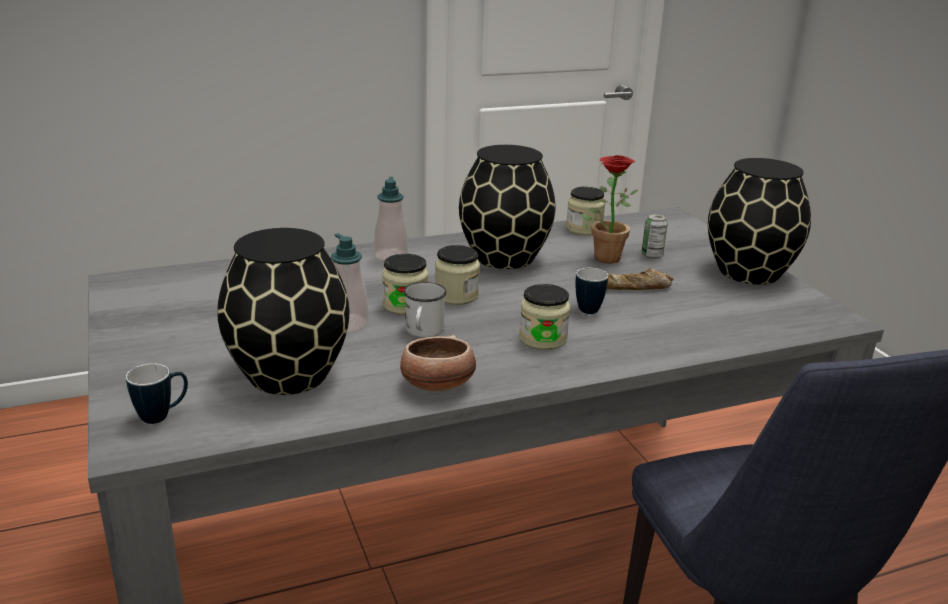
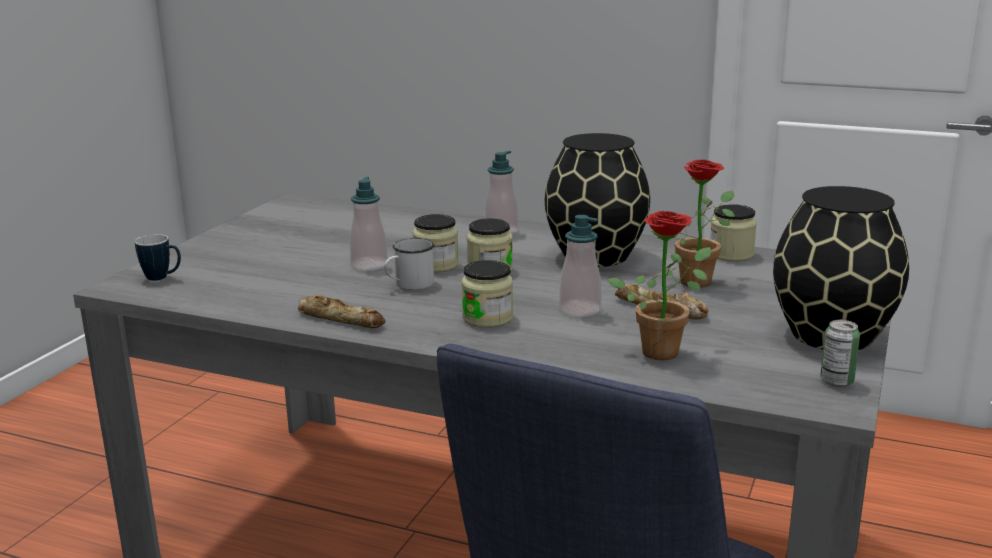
camera: 45 degrees right, 5 degrees down
(288, 375) = (268, 281): black vase -> none
(437, 386) = (341, 319): bowl -> bread
(586, 307) = (580, 310): mug -> soap dispenser
(652, 255) = (751, 292): can -> can (836, 381)
(694, 318) = (664, 349): none -> potted plant

